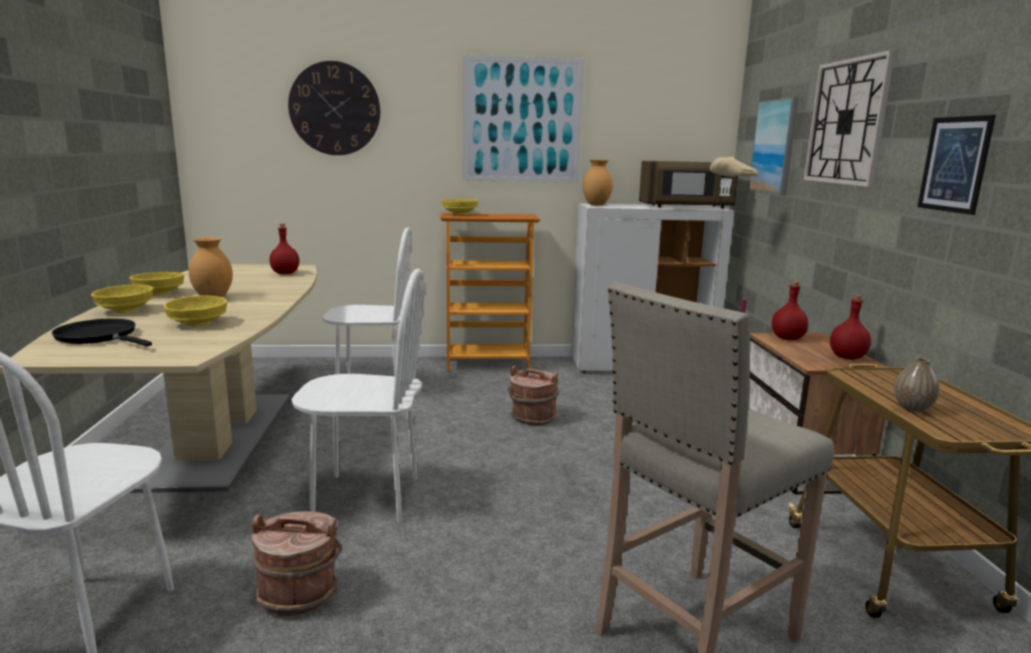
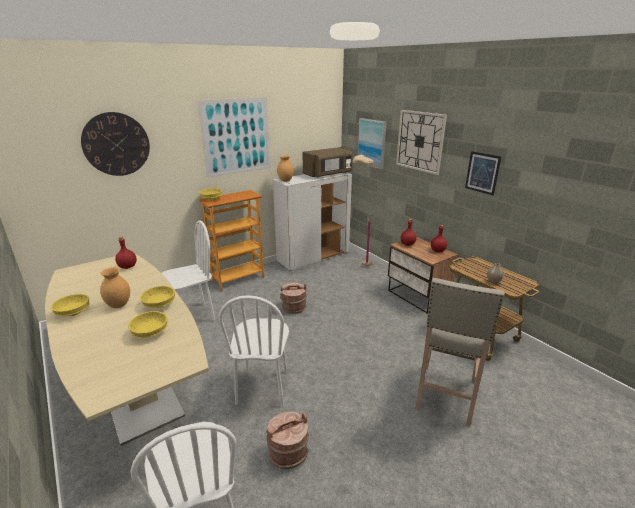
camera: 30 degrees left, 10 degrees up
(100, 337) = (107, 367): black frying pan -> none
(125, 310) = (78, 337): yellow bowl -> yellow bowl (159, 304)
(366, 497) = (263, 387): white chair -> white chair turned 120 degrees clockwise

